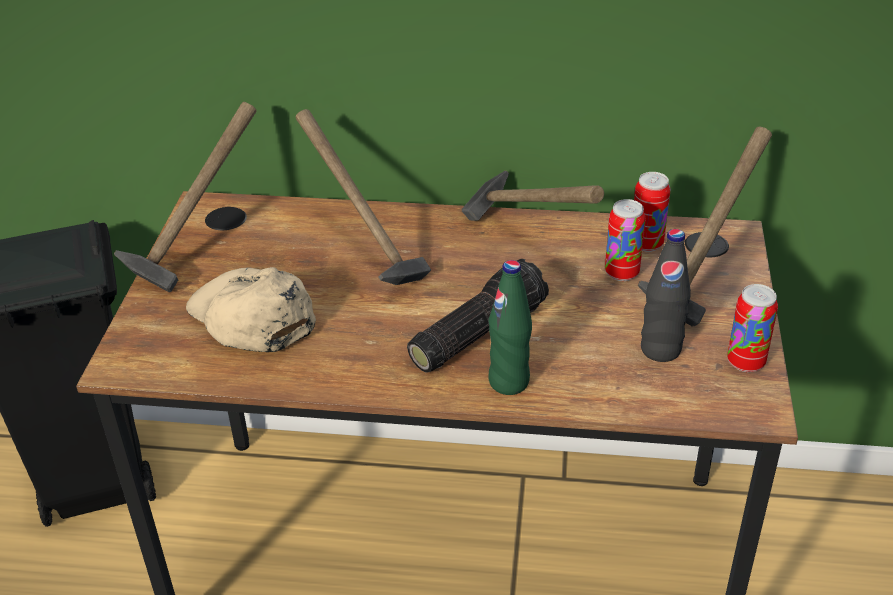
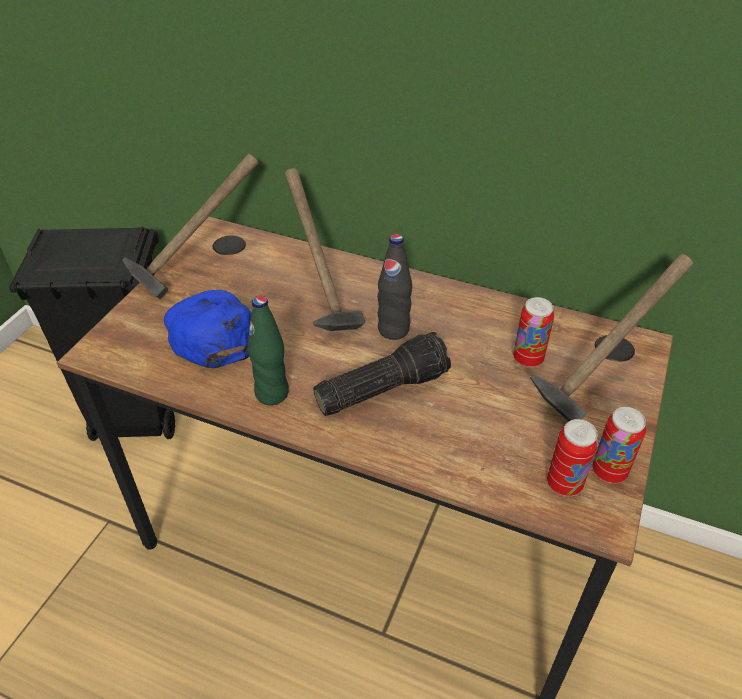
camera: 15 degrees right, 5 degrees up
(251, 315) = (211, 332): beige cap -> blue cap
(509, 382) = (390, 440): green bottle -> green bottle (272, 393)
(528, 244) = (458, 315): hammer -> none
(646, 244) = (560, 336): can -> can (564, 484)
(660, 350) = (535, 440): black bottle -> black bottle (393, 330)

